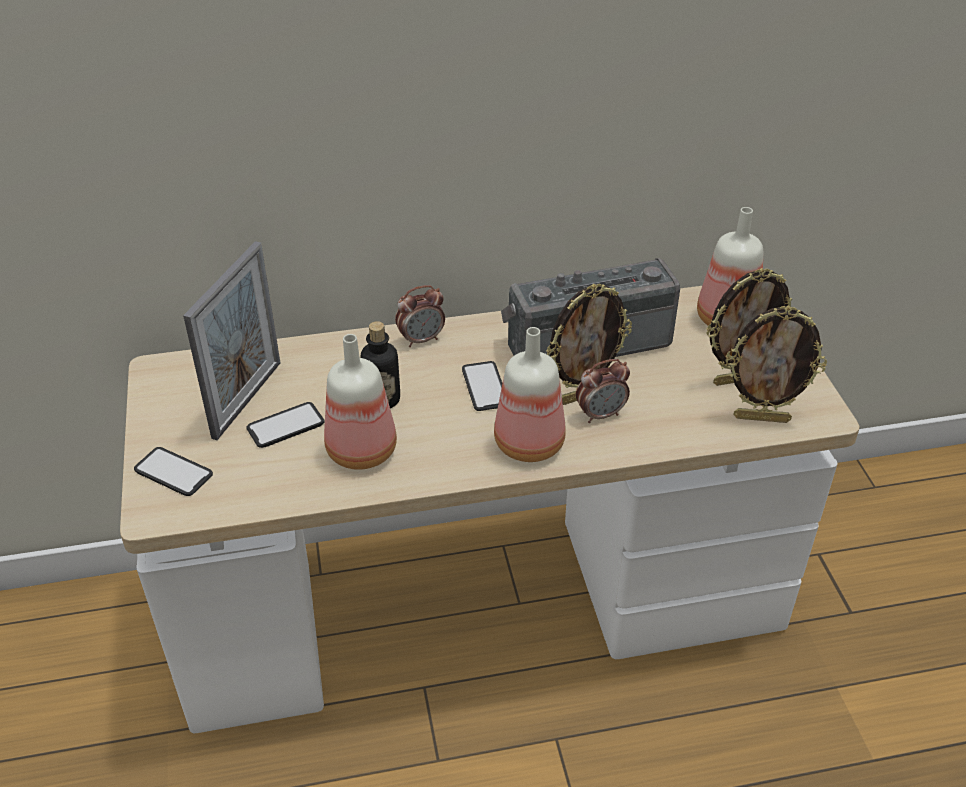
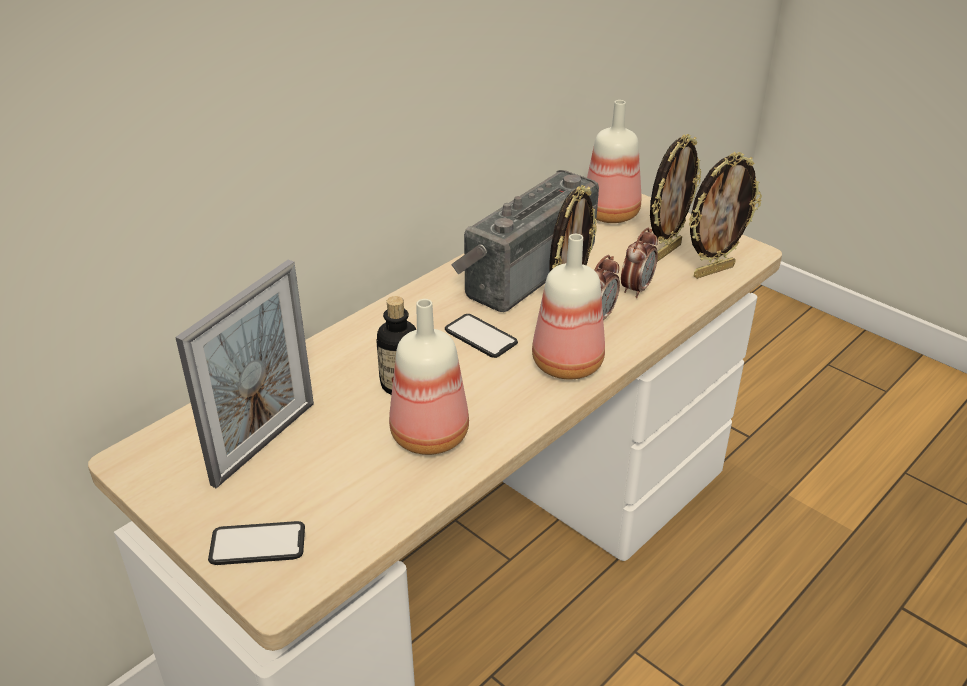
camera: 35 degrees left, 5 degrees down
(247, 399) = (264, 442): picture frame -> picture frame turned 45 degrees clockwise
(285, 426) = (331, 448): phone -> none
(421, 339) = (381, 322): alarm clock -> alarm clock (636, 289)

